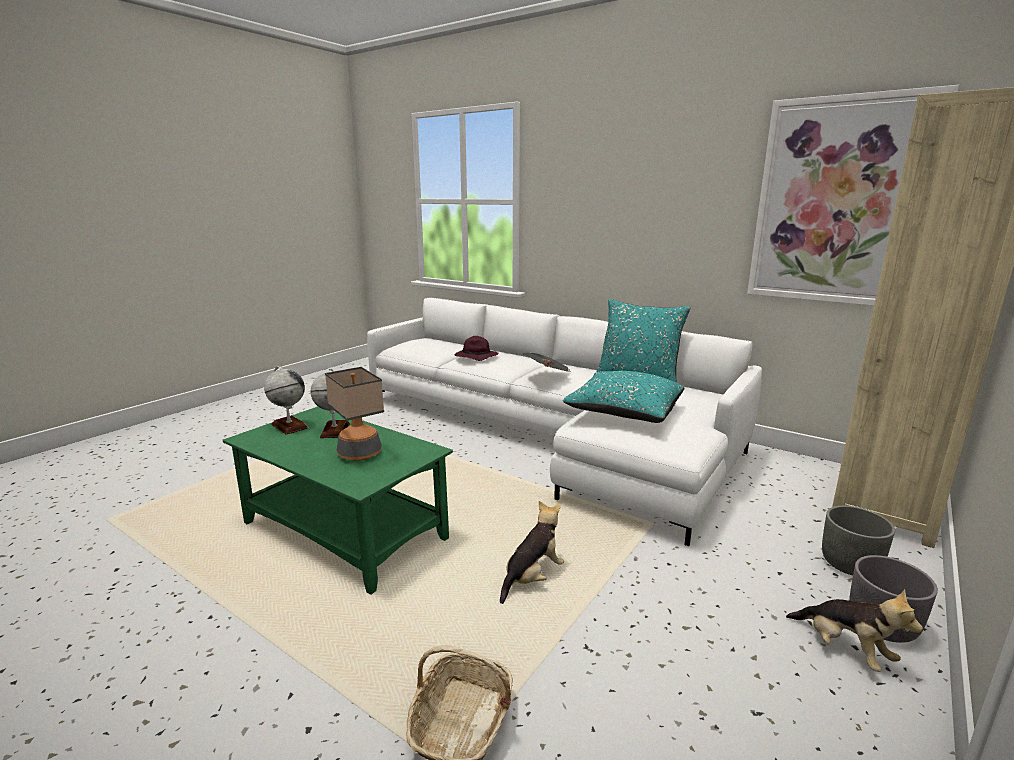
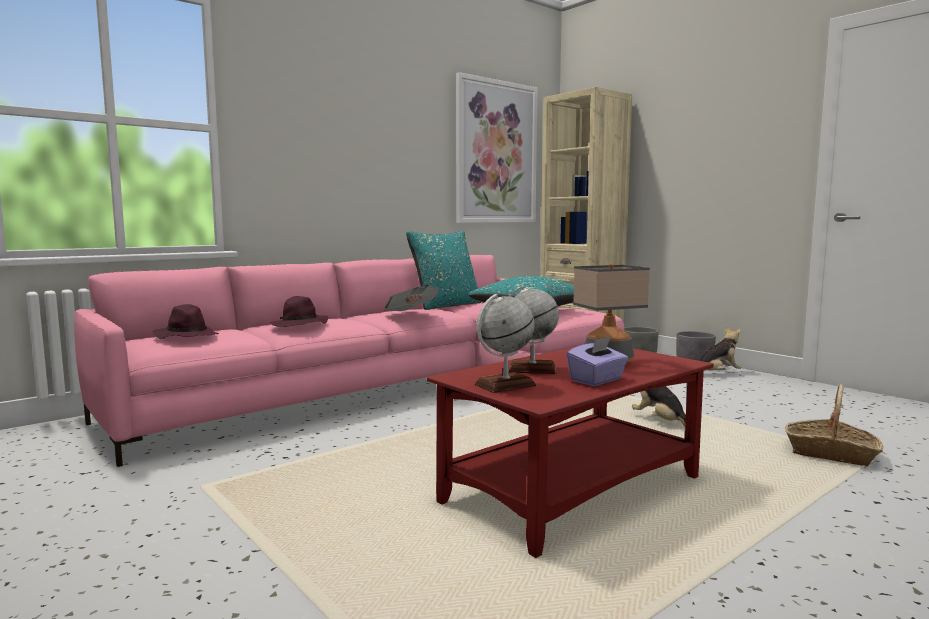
camera: 75 degrees left, 10 degrees down
(297, 451) = (597, 380): none -> purple tissue box
(346, 531) = (574, 489): green coffee table -> red coffee table
(425, 345) = (186, 337): none -> purple hat
(550, 434) = (391, 391): white sofa -> pink sofa

